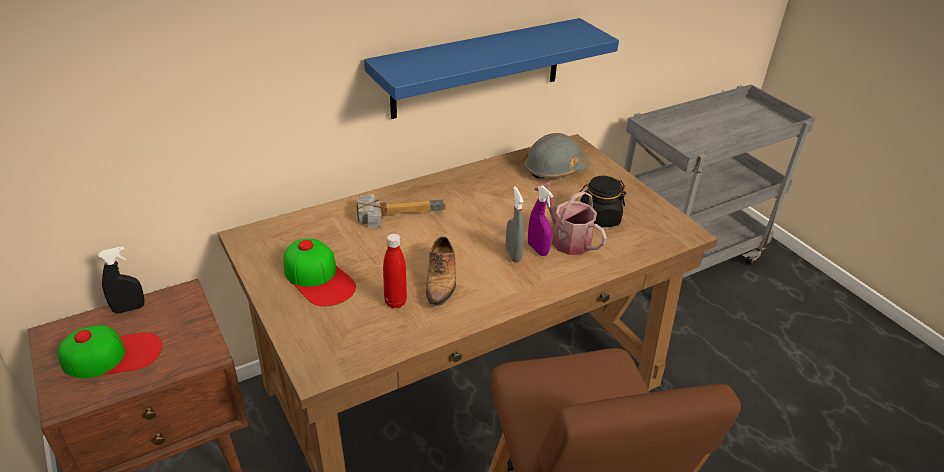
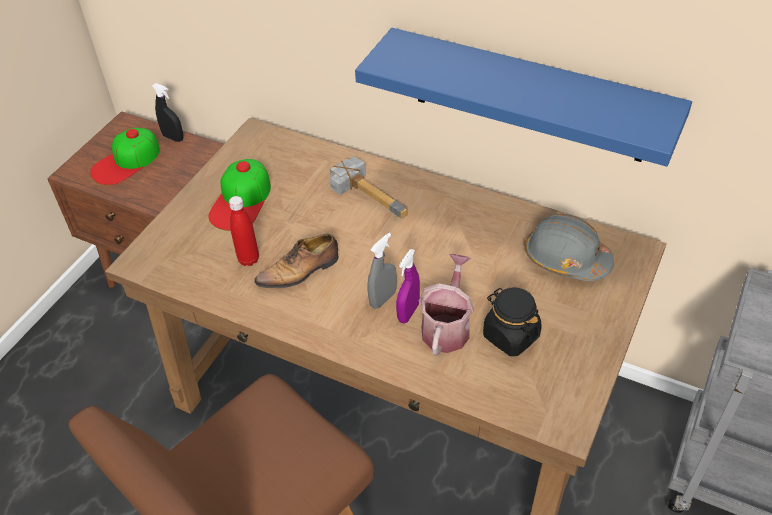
camera: 60 degrees right, 10 degrees up
(112, 355) = (126, 161): cap -> cap turned 90 degrees clockwise

